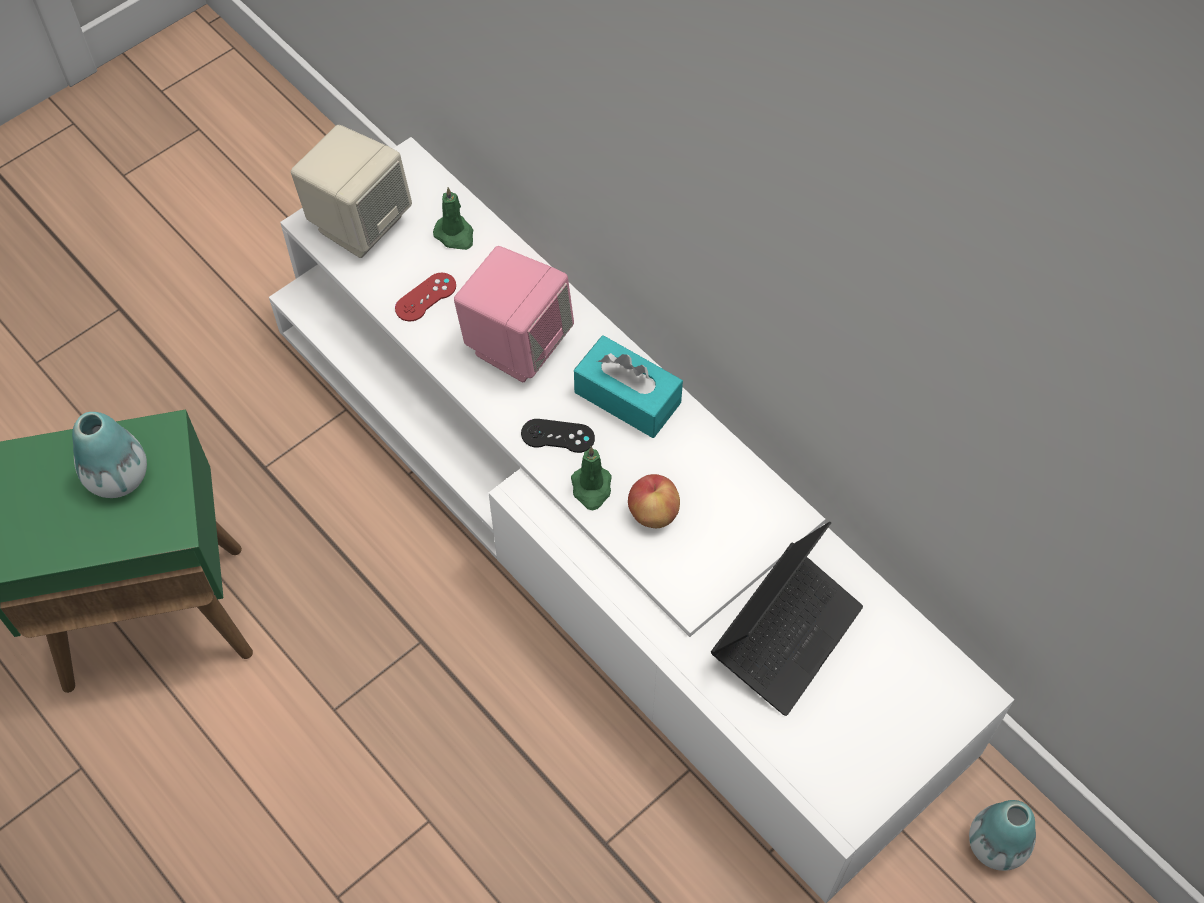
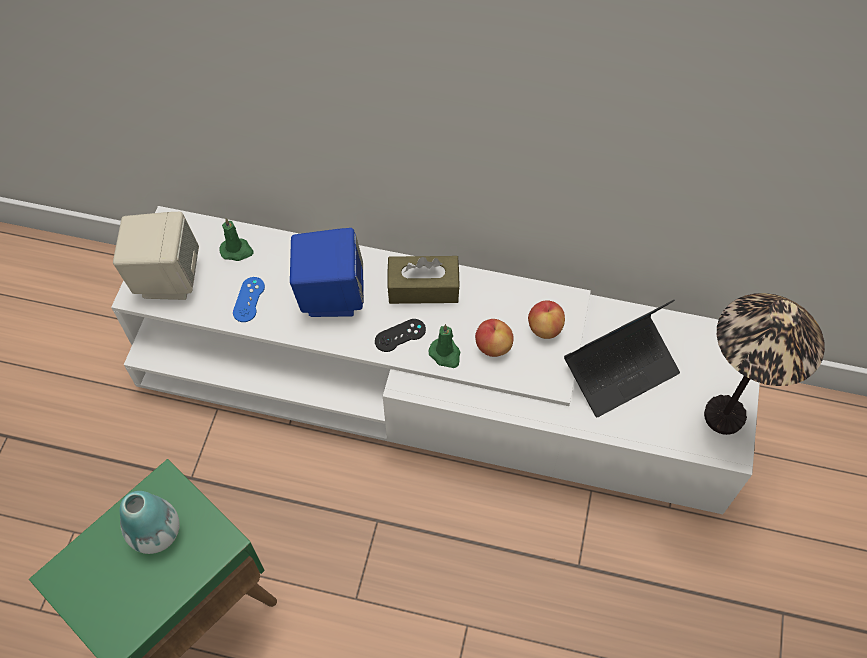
camera: 35 degrees left, 0 degrees up
(425, 297) = (249, 299): red game controller -> blue game controller
(517, 344) = (330, 295): pink speaker -> blue speaker
(627, 397) = (423, 288): turquoise tissue box -> brown tissue box
(731, 529) = (544, 328): none -> apple
(786, 635) = (620, 370): laptop -> laptop turned 60 degrees clockwise
(870, 770) = (725, 416): none -> table lamp
(996, 845) = (778, 422): vase -> none

